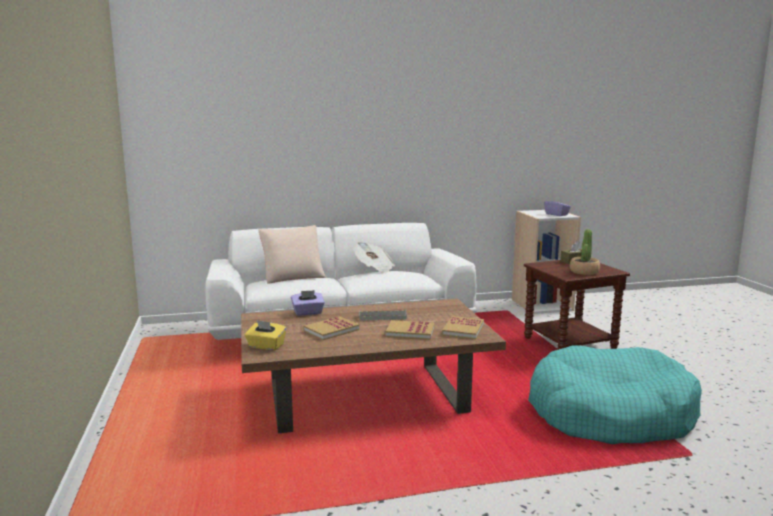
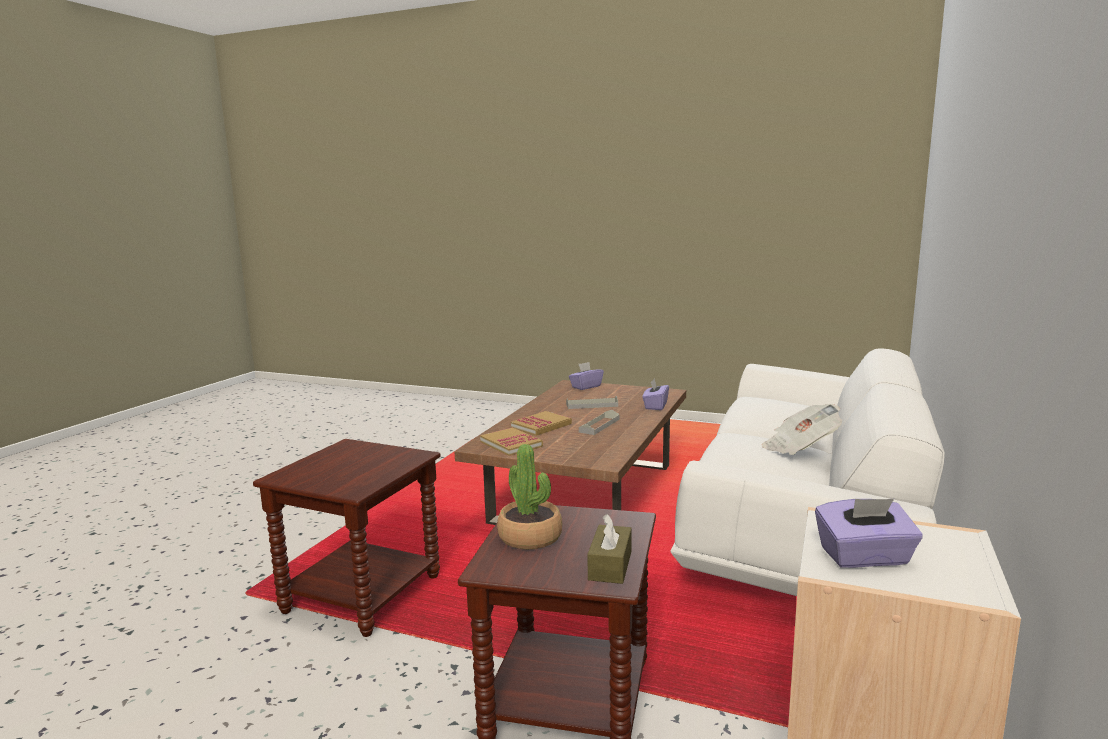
camera: 125 degrees right, 0 degrees up
(266, 346) = (586, 386): yellow tissue box -> purple tissue box
(293, 276) = (792, 409): beige pillow -> none
(331, 330) = (592, 405): book -> grey tray
(609, 414) = (363, 595): turquoise dog bed -> brown side table

